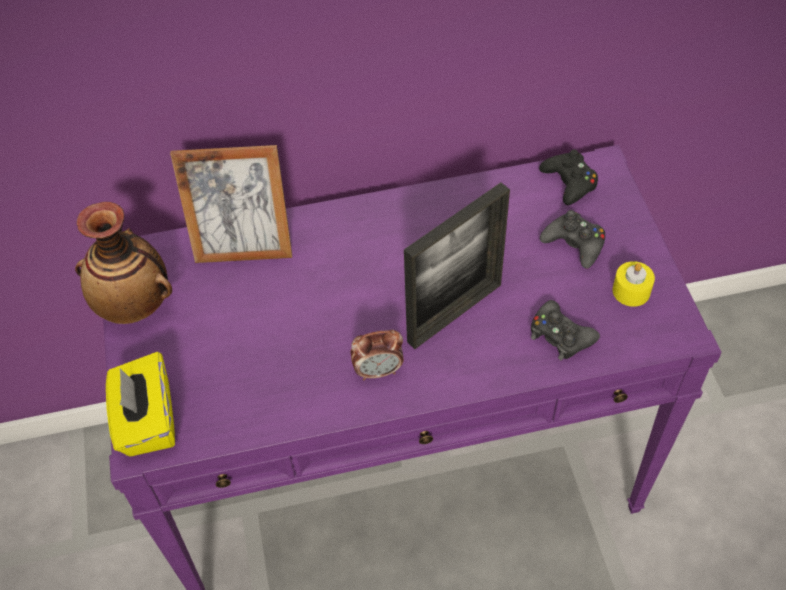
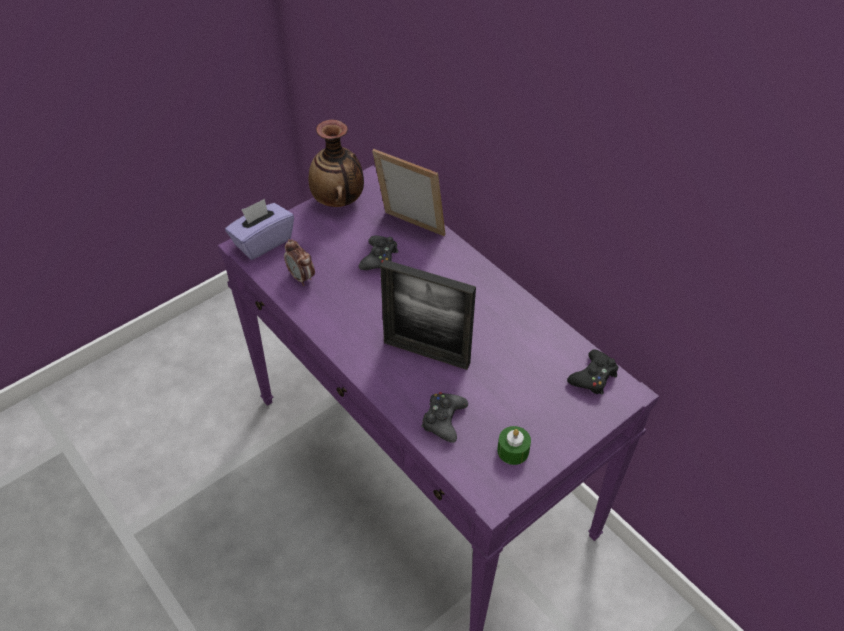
camera: 60 degrees right, 5 degrees down
(147, 421) = (262, 242): yellow tissue box -> purple tissue box
(244, 249) = (410, 229): picture frame -> picture frame turned 150 degrees clockwise
(378, 371) = (356, 331): alarm clock -> alarm clock (301, 277)
(574, 244) = (534, 400): black game controller -> black game controller (379, 258)
(631, 291) = (513, 451): yellow candle -> green candle

